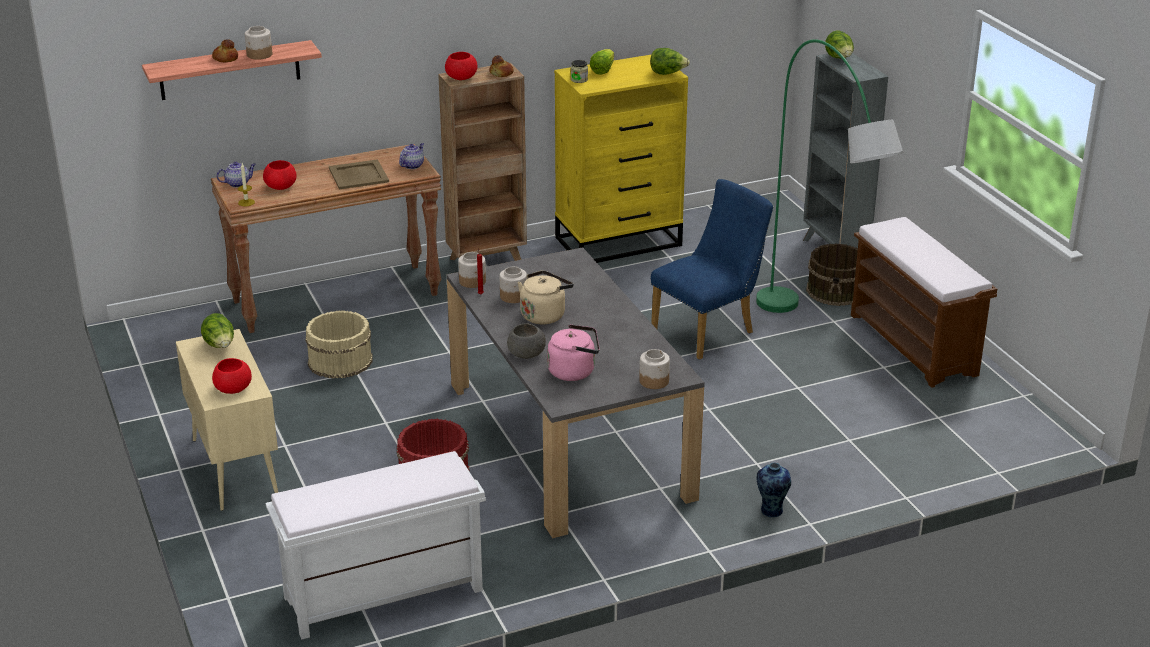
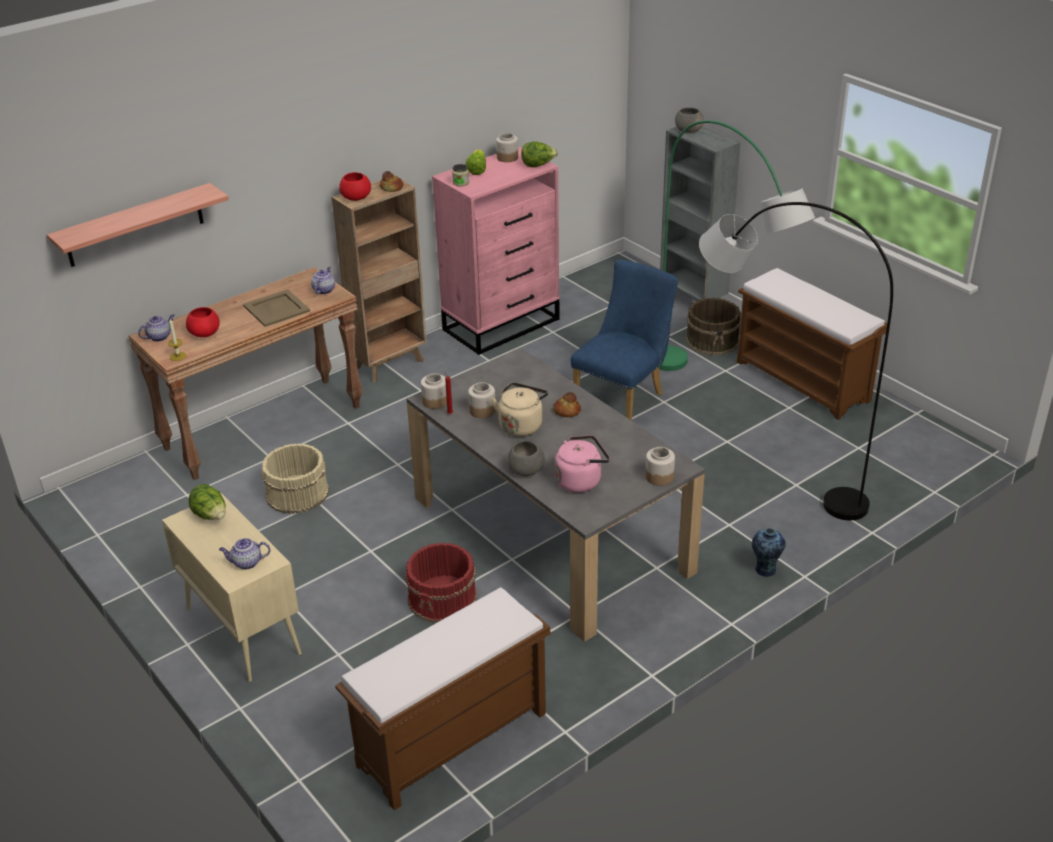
camera: 15 degrees left, 5 degrees up
(225, 58) = (132, 215): bread -> bread (566, 411)
(232, 389) = (246, 563): red bowl -> teapot
(259, 55) = (166, 206): jar -> jar (507, 158)
(381, 595) = (451, 741): white bench -> brown bench
(619, 241) = (502, 324): yellow dresser -> pink dresser
(825, 427) = (769, 476): none -> grey floor lamp
(839, 58) = (688, 130): lettuce -> grey bowl

